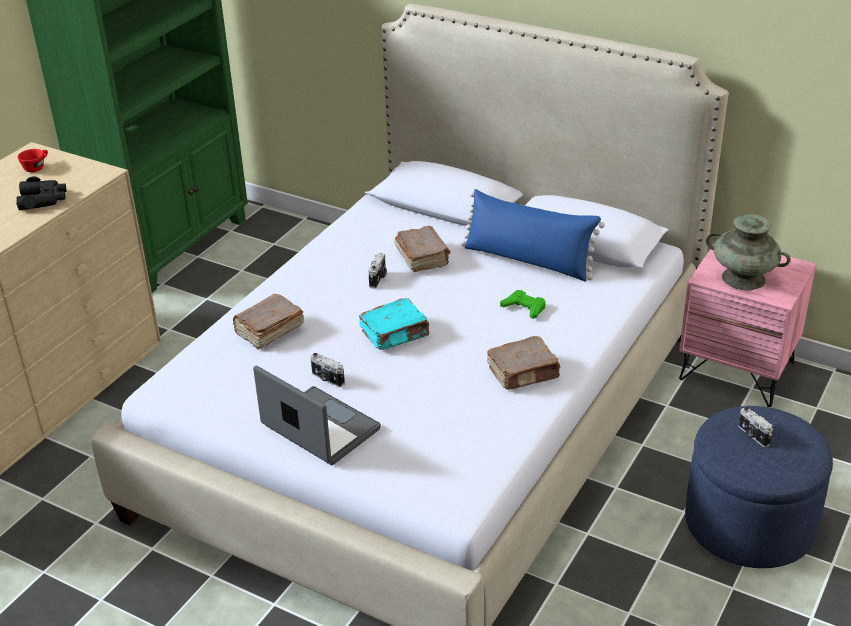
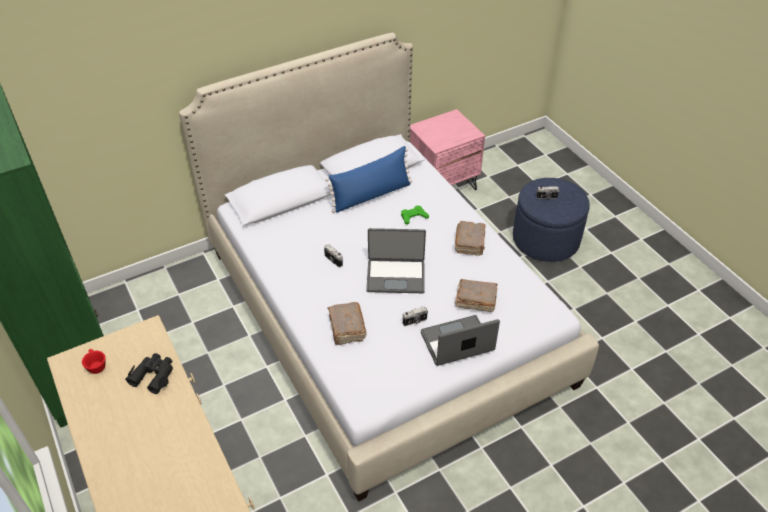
camera: 60 degrees left, 10 degrees up
(395, 334) = (396, 276): turquoise book -> laptop
(422, 258) = (329, 233): brown book -> brown book (475, 301)
(743, 278) = (449, 135): turquoise vase -> none

